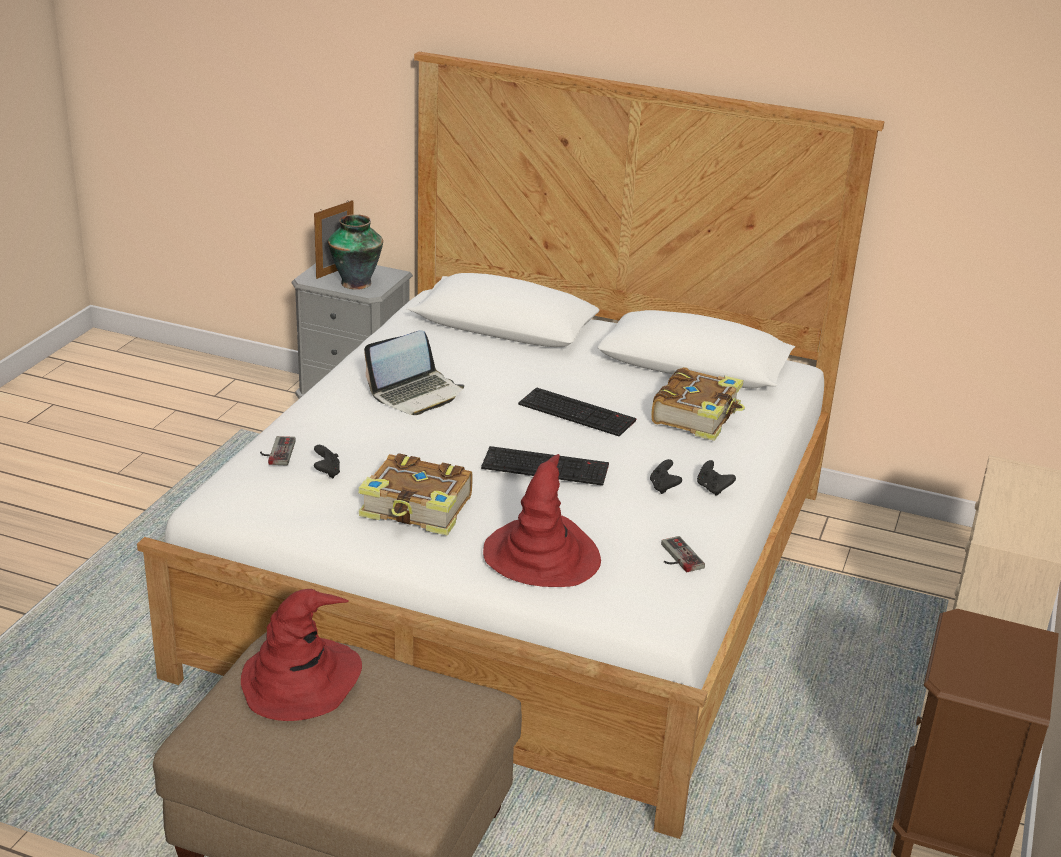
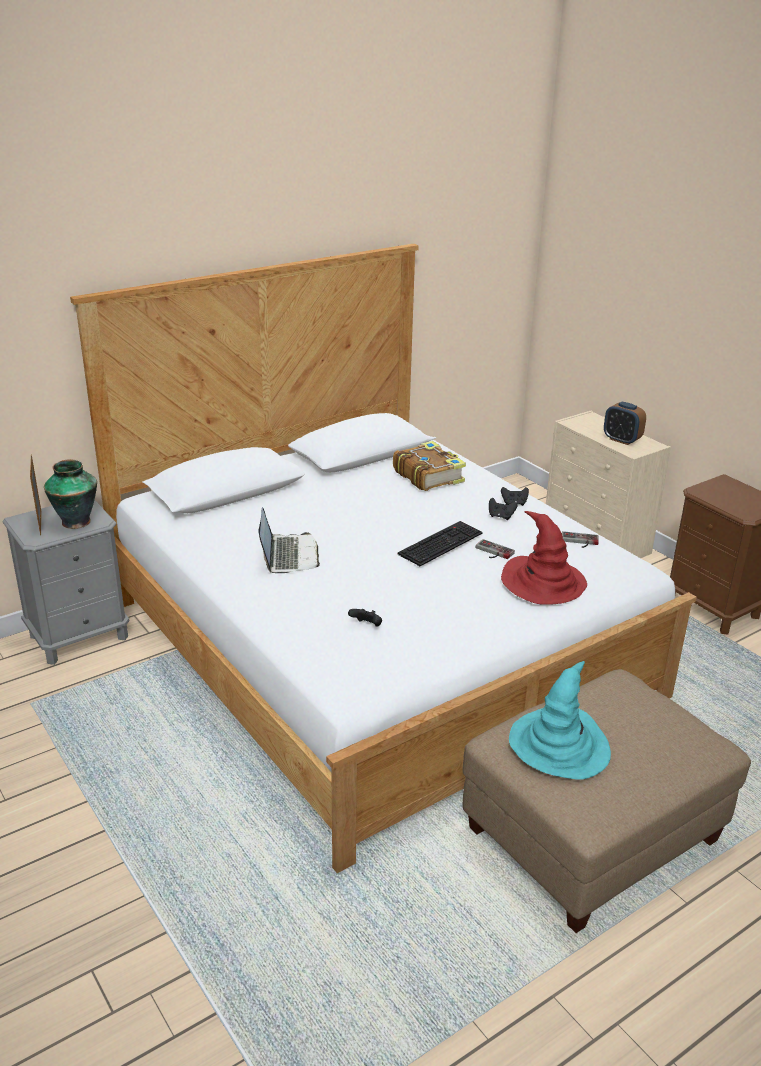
camera: 55 degrees left, 0 degrees up
(276, 452) = (310, 639): game controller -> game controller (492, 552)
(300, 680) = (559, 745): red hat -> turquoise hat
(417, 509) = (450, 606): book -> none
(578, 412) = (381, 509): keyboard -> none
(1016, 519) = (621, 440): none -> alarm clock

